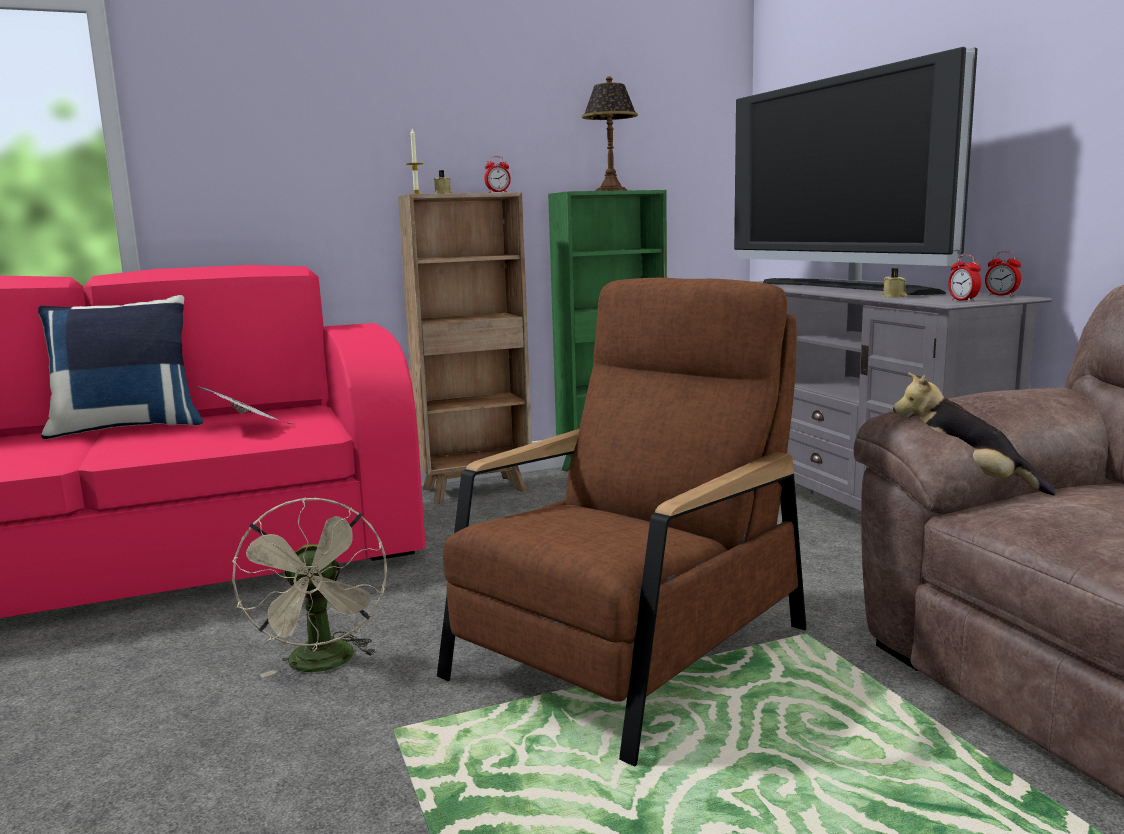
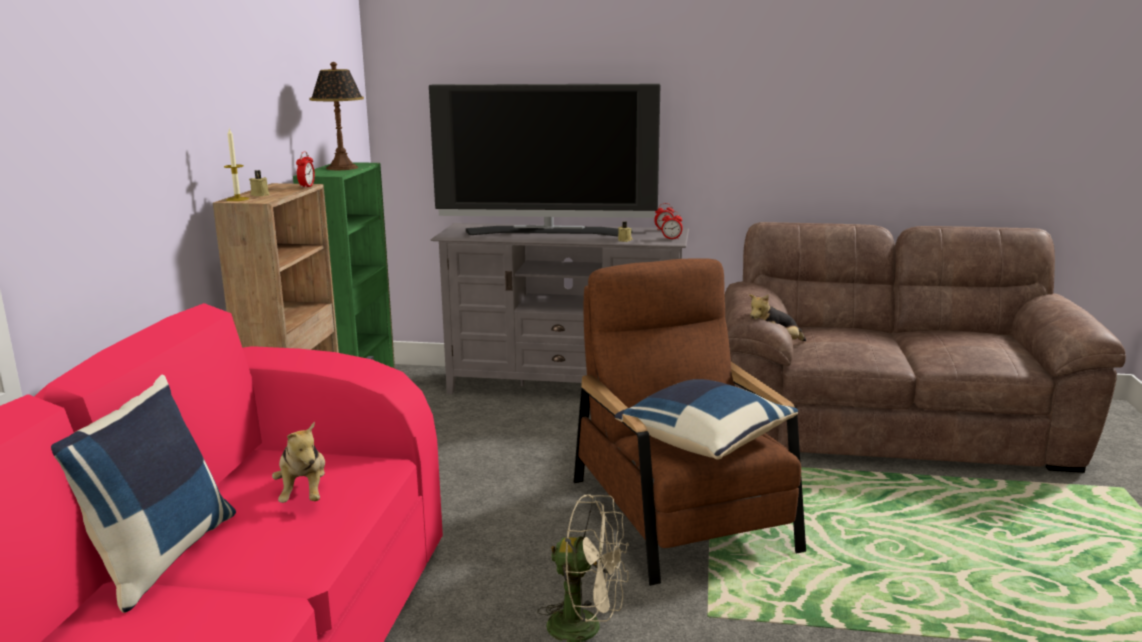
camera: 60 degrees left, 5 degrees up
(248, 429) = (304, 494): newspaper -> plush toy
(570, 525) = (704, 441): none -> blue pillow

